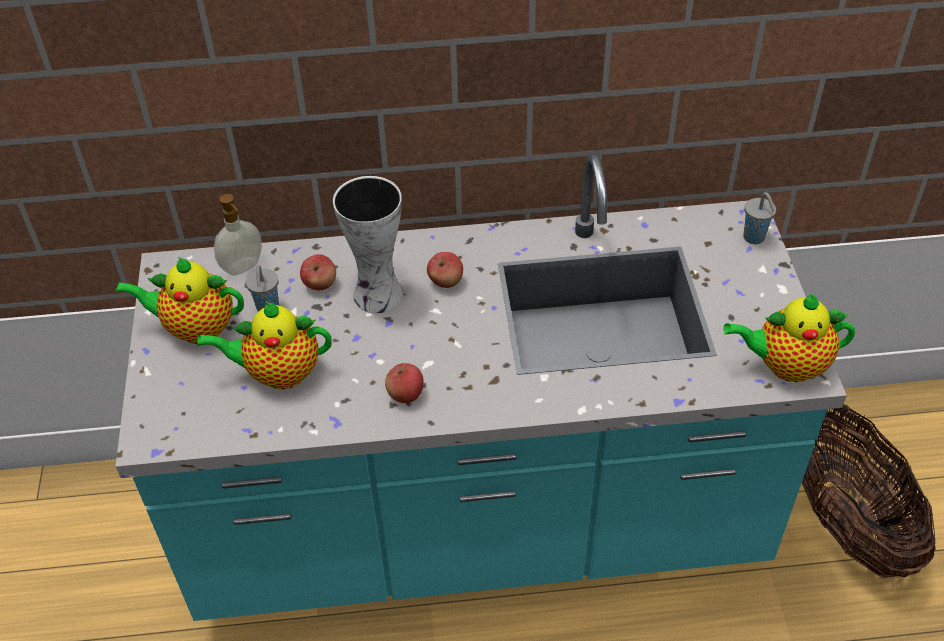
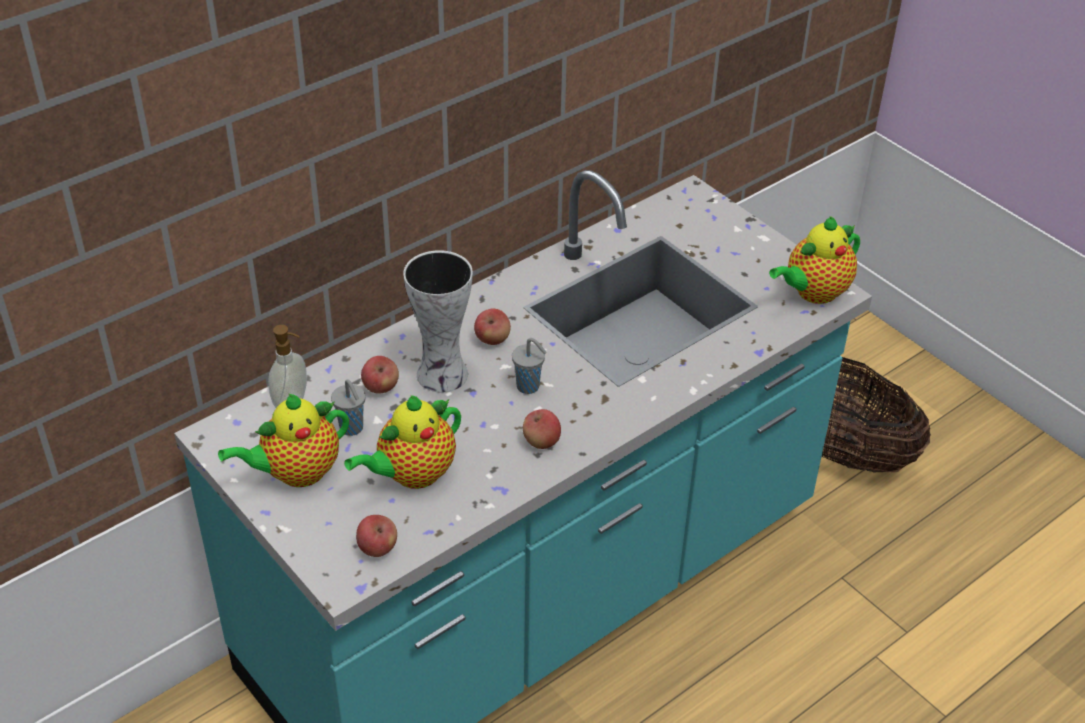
camera: 35 degrees left, 5 degrees down
(197, 424) = (377, 548): none -> apple
(754, 238) = (711, 208): grey cup -> grey cup (529, 387)

